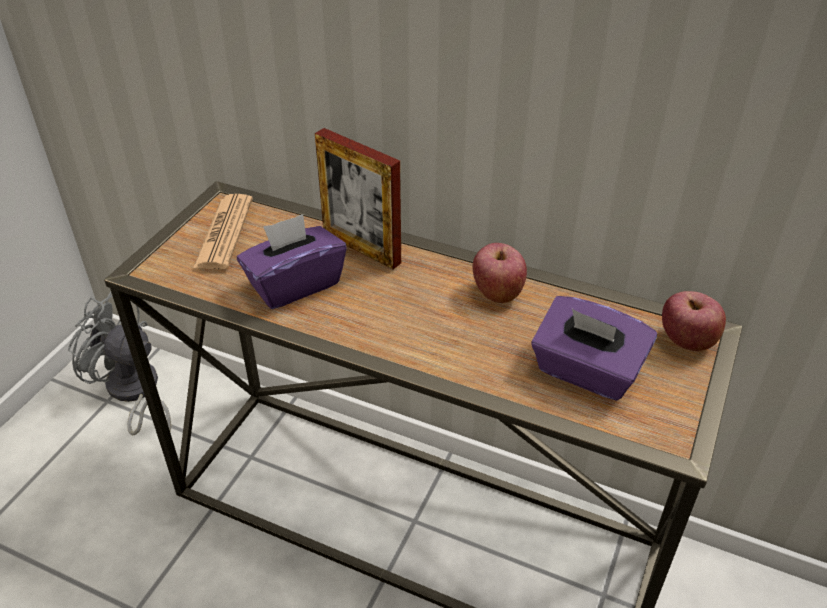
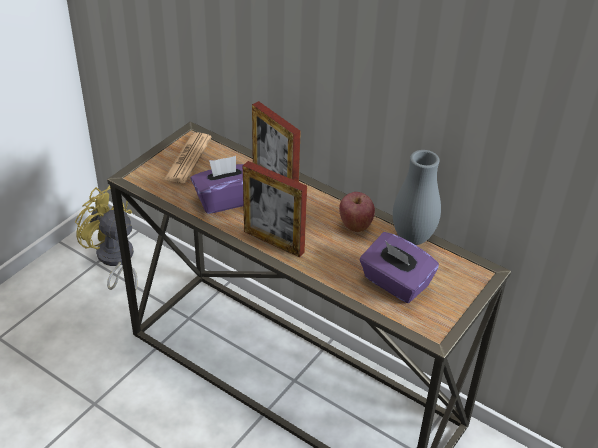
camera: 10 degrees right, 0 degrees up
(133, 393) = (114, 260): grey fan -> yellow fan
(384, 336) = (274, 241): none -> picture frame
(586, 299) = (412, 238): none -> grey vase
(687, 341) = (468, 274): apple -> none

